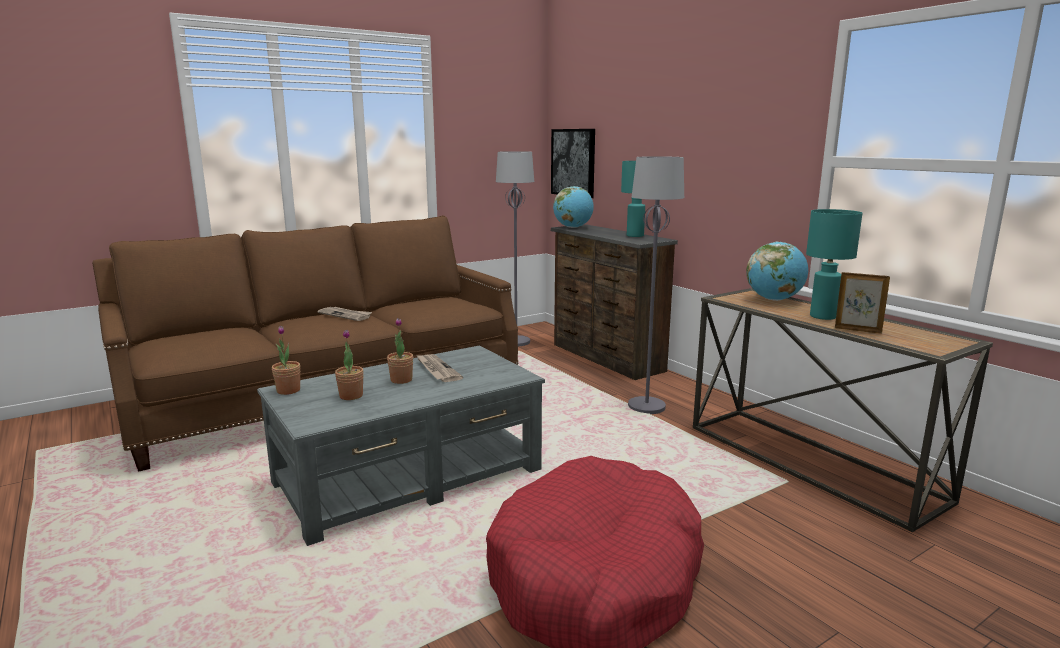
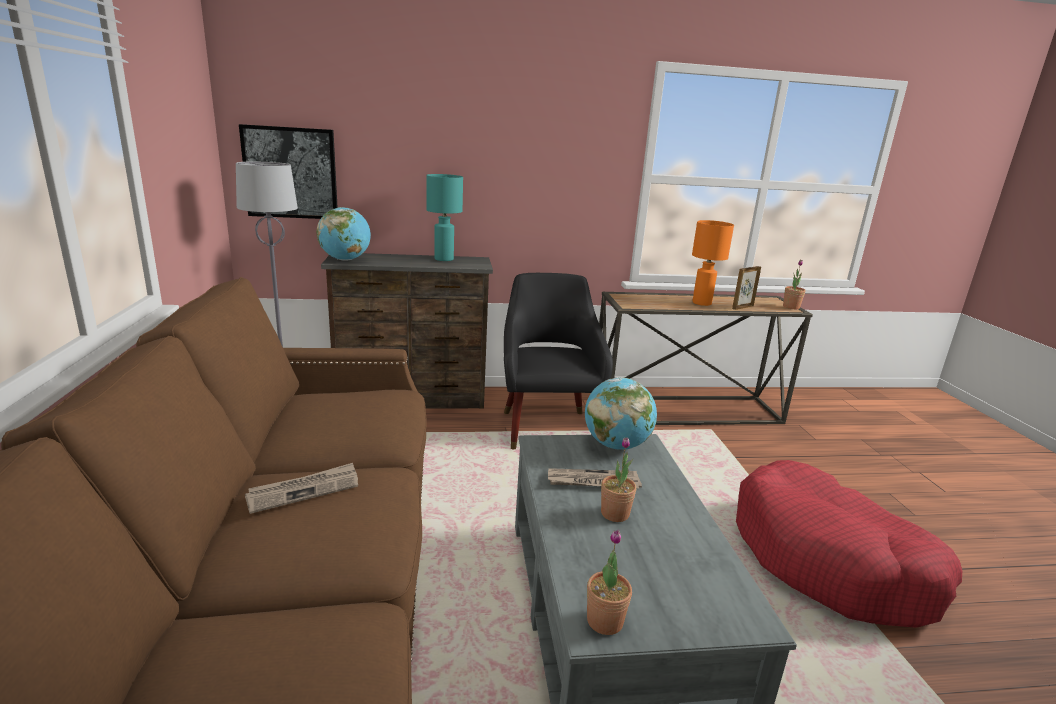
camera: 65 degrees left, 5 degrees up
(351, 396) = (656, 564): potted plant -> potted plant (791, 307)
(647, 406) = (547, 426): grey floor lamp -> black armchair
(774, 299) = (646, 297): globe -> globe (616, 445)
(823, 316) = (701, 303): turquoise table lamp -> orange table lamp

